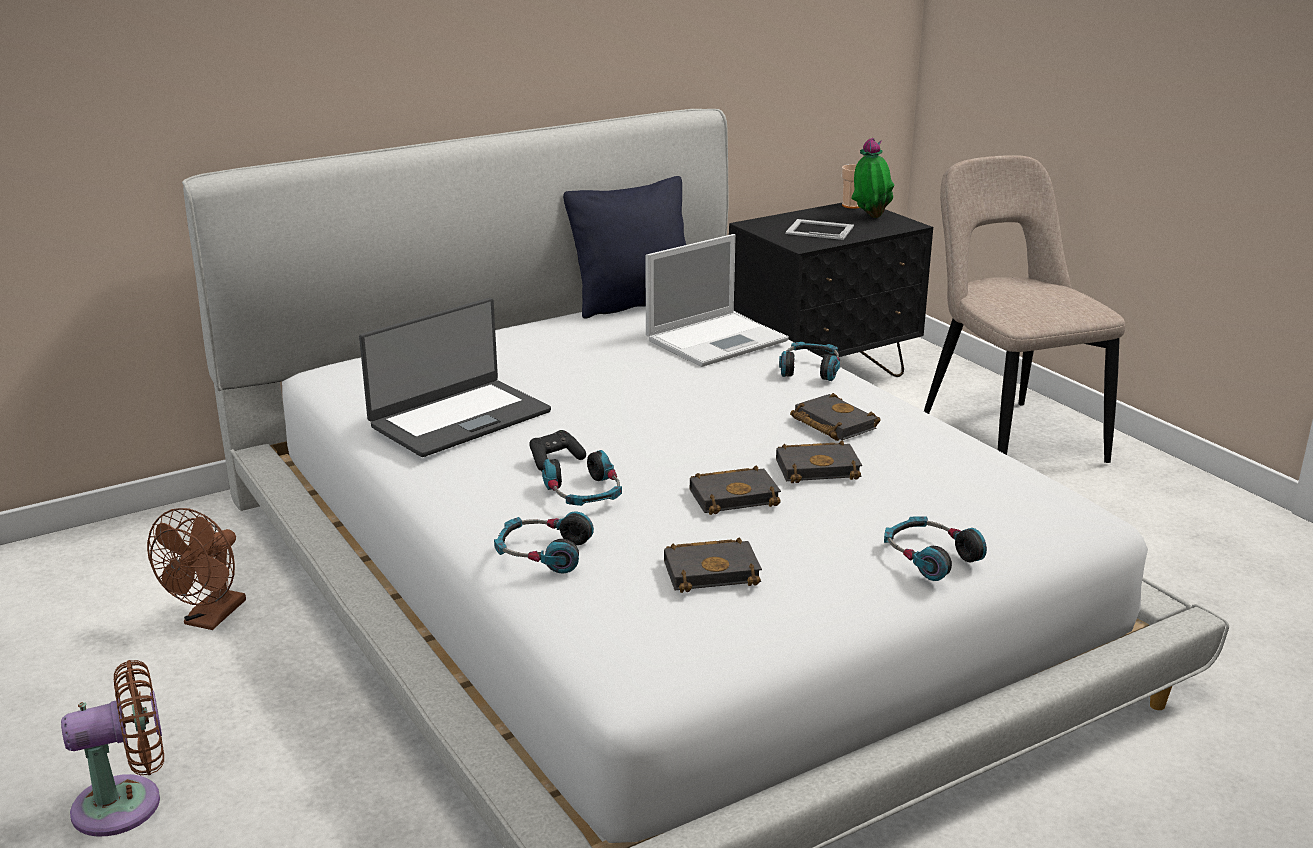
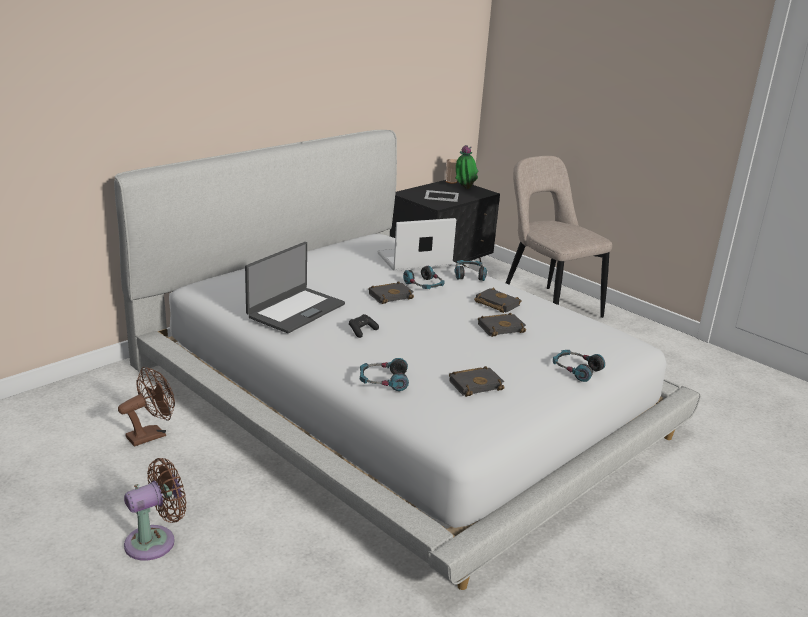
camera: 15 degrees left, 0 degrees up
(210, 619) = (151, 435): brown fan -> brown fan turned 135 degrees counterclockwise
(584, 494) = (388, 348): headphones -> headphones (424, 285)
(634, 303) = (354, 240): black pillow -> none
(718, 339) = (413, 260): laptop -> laptop turned 150 degrees counterclockwise
(735, 496) = (466, 344): black book -> black book (391, 295)

